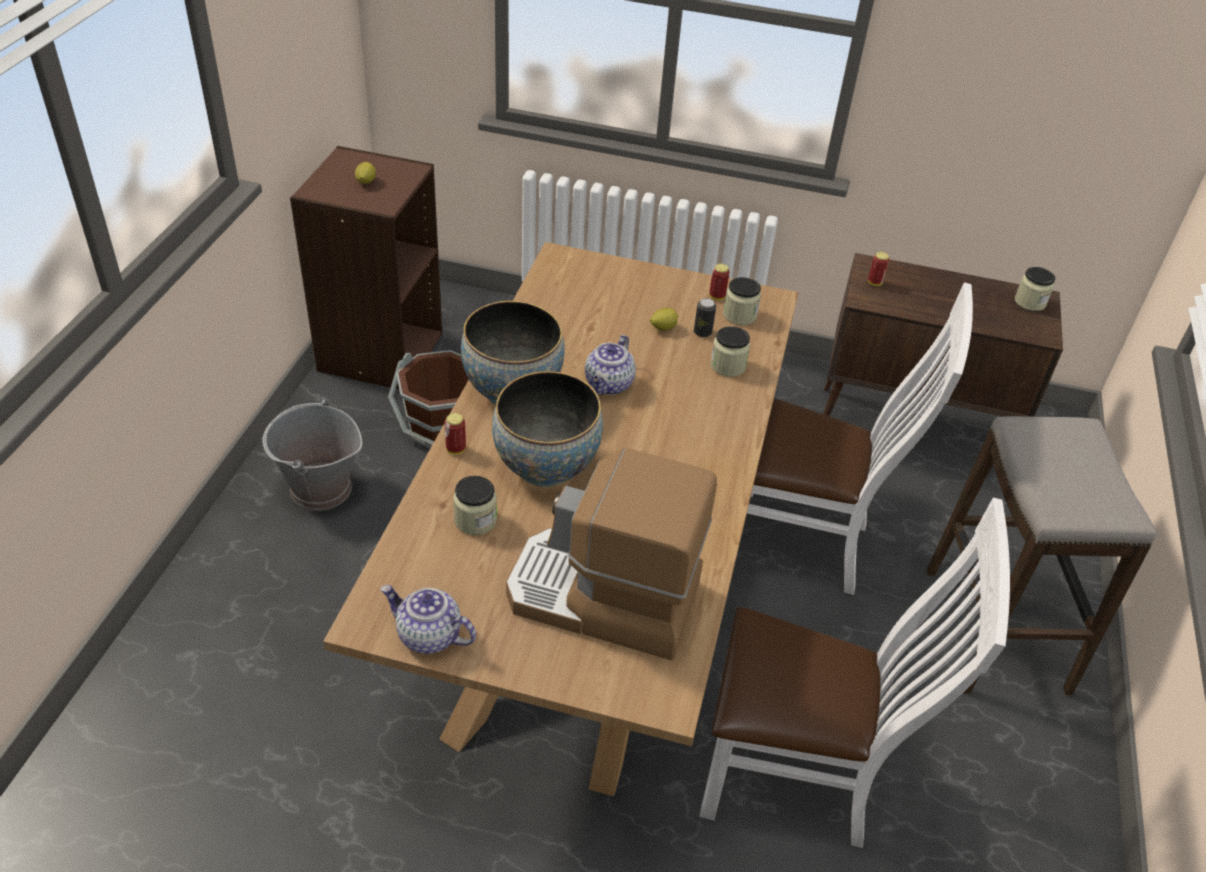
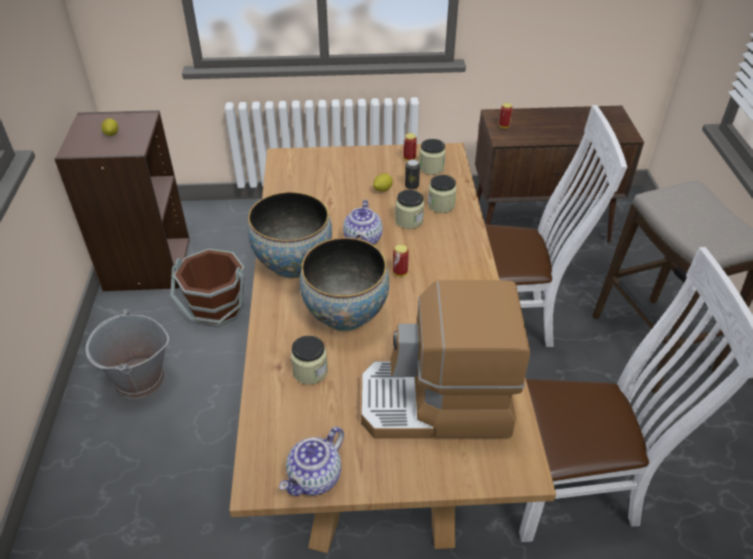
camera: 15 degrees left, 0 degrees up
(428, 636) = (315, 478): teapot -> teapot turned 60 degrees counterclockwise
(456, 449) = (269, 320): can -> can (400, 273)
(1030, 302) = (608, 116): jar -> jar (409, 220)

